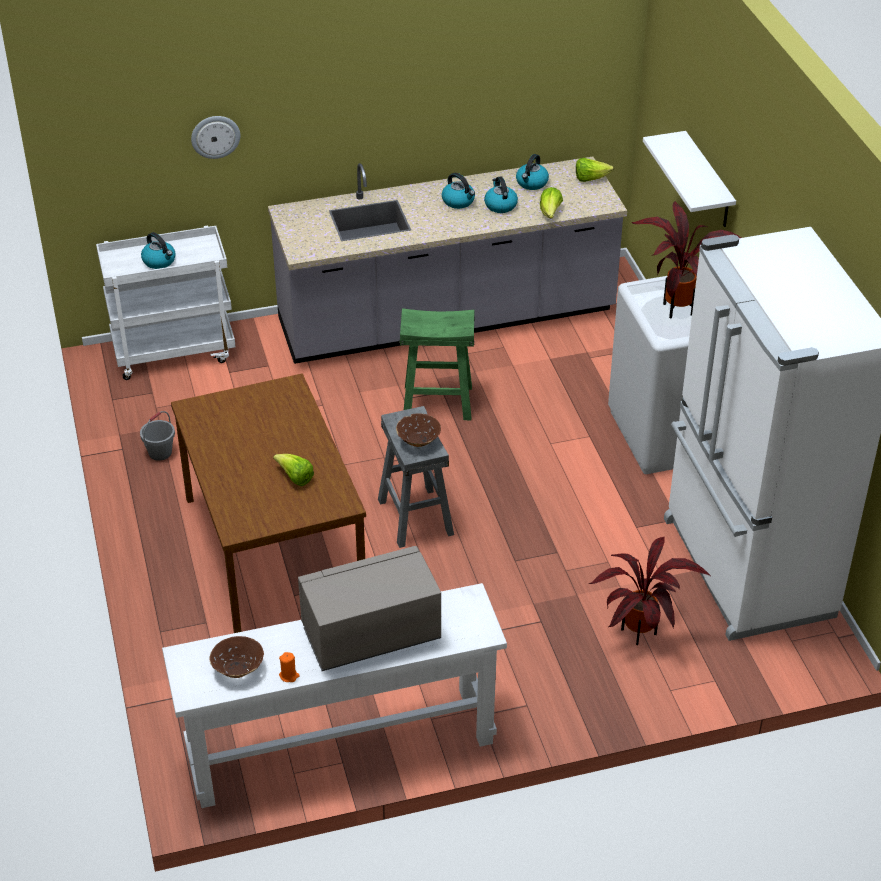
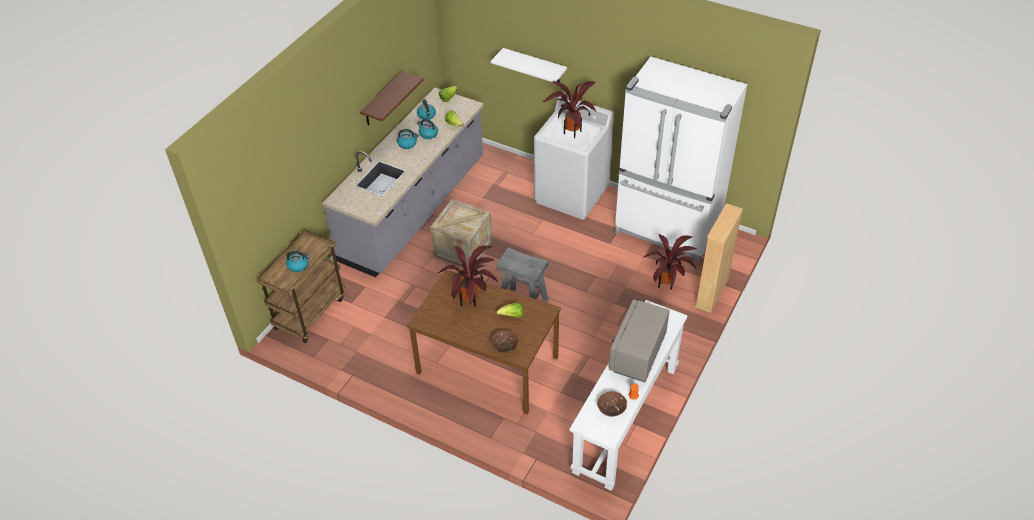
camera: 45 degrees left, 5 degrees up
(160, 452) = (373, 363): grey bucket -> none
(174, 351) = (310, 312): white cart -> brown cart
(215, 136) = (293, 178): wall clock -> none
(275, 428) = (471, 301): none -> potted plant
(418, 441) = (527, 263): brown bowl -> brown bowl (504, 347)
(438, 402) = (463, 249): green stool -> crate
(454, 114) = (382, 100): none -> brown shelf
(688, 693) = (711, 293): none -> beige bookcase

